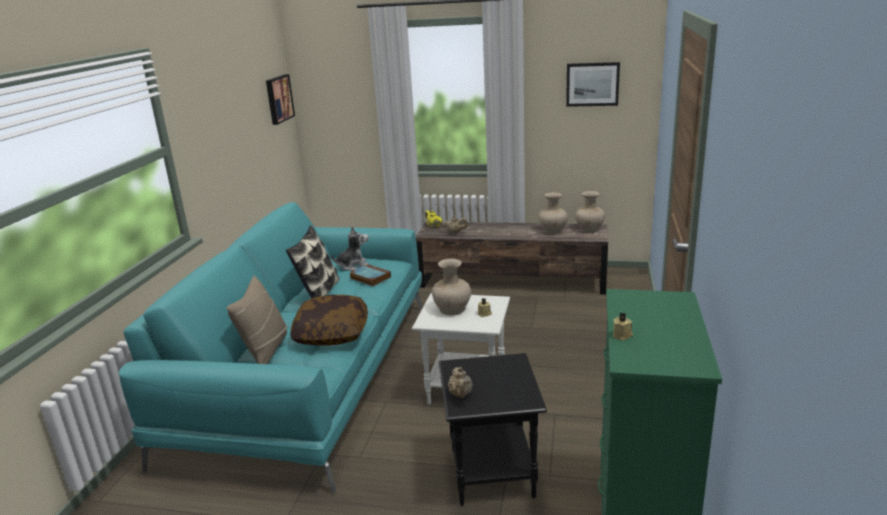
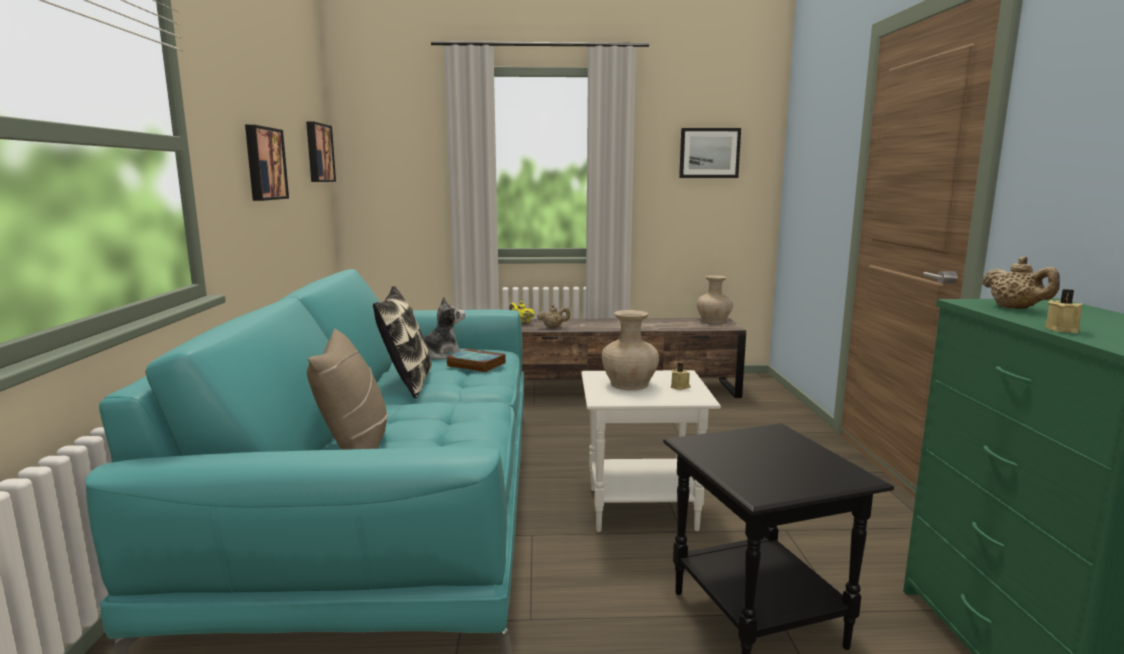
camera: 15 degrees left, 10 degrees down
(229, 131) = (264, 163): none -> picture
(331, 333) = (457, 423): pillow -> none
(460, 395) = (743, 476): beige teapot -> beige teapot (1016, 309)
(553, 230) = (672, 322): beige vase -> none

